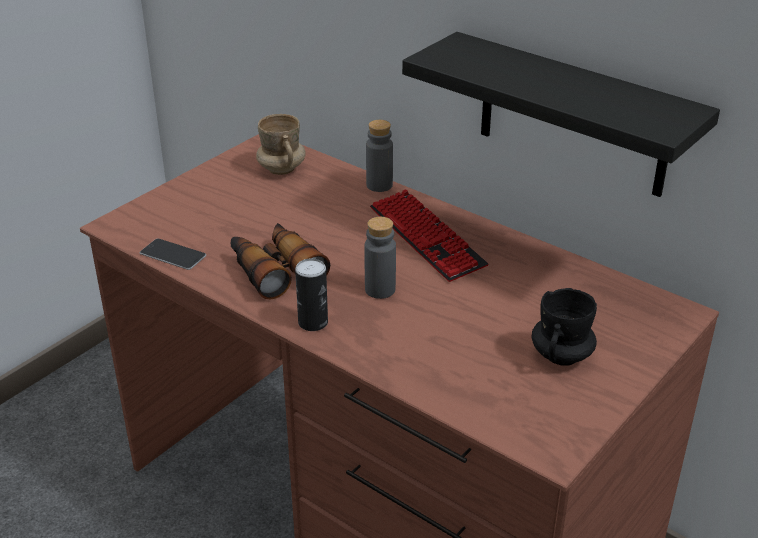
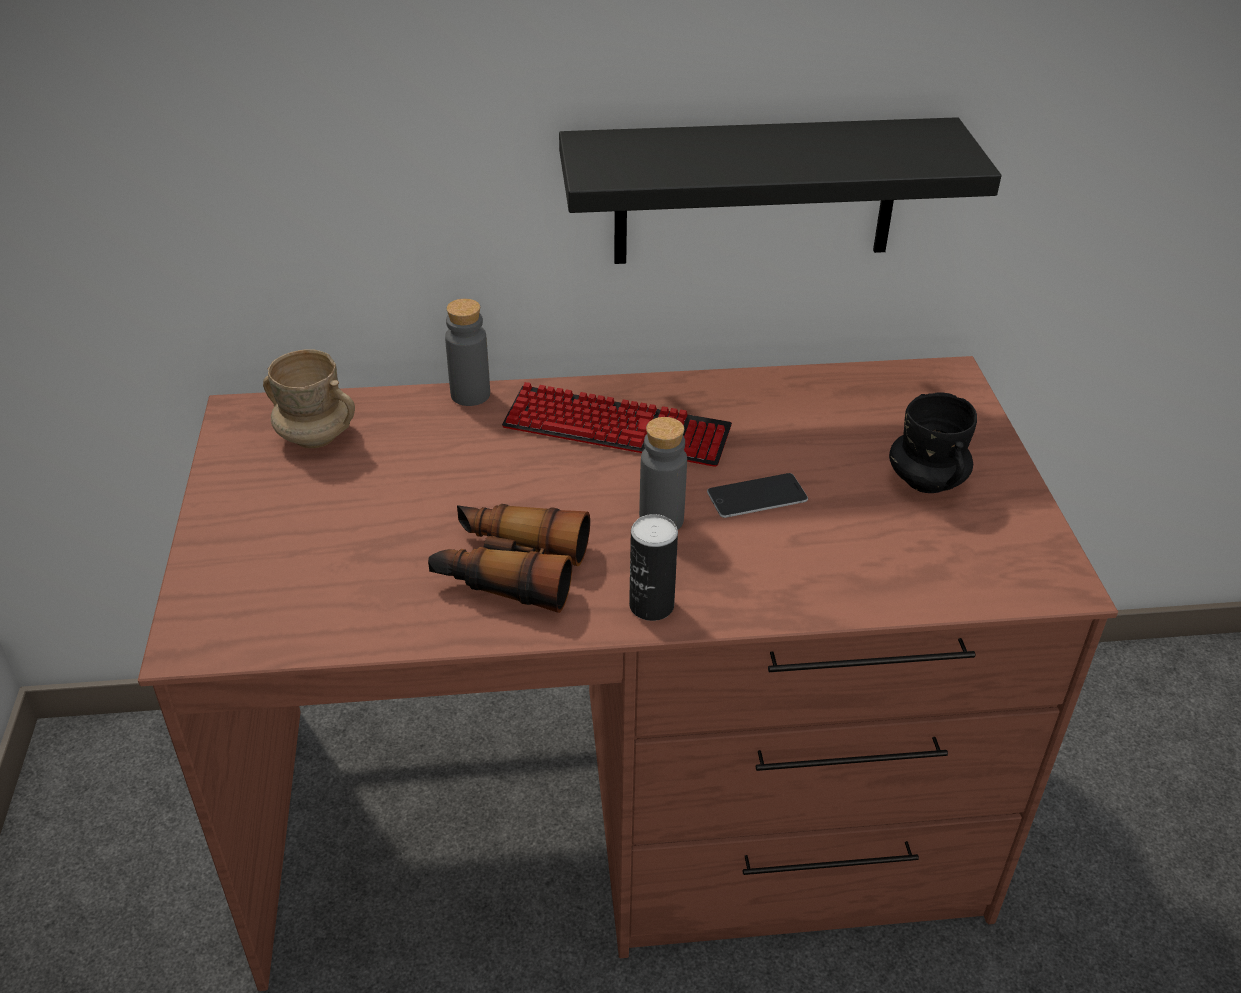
camera: 45 degrees left, 5 degrees up
(173, 254) = (345, 632): phone -> phone (757, 496)

